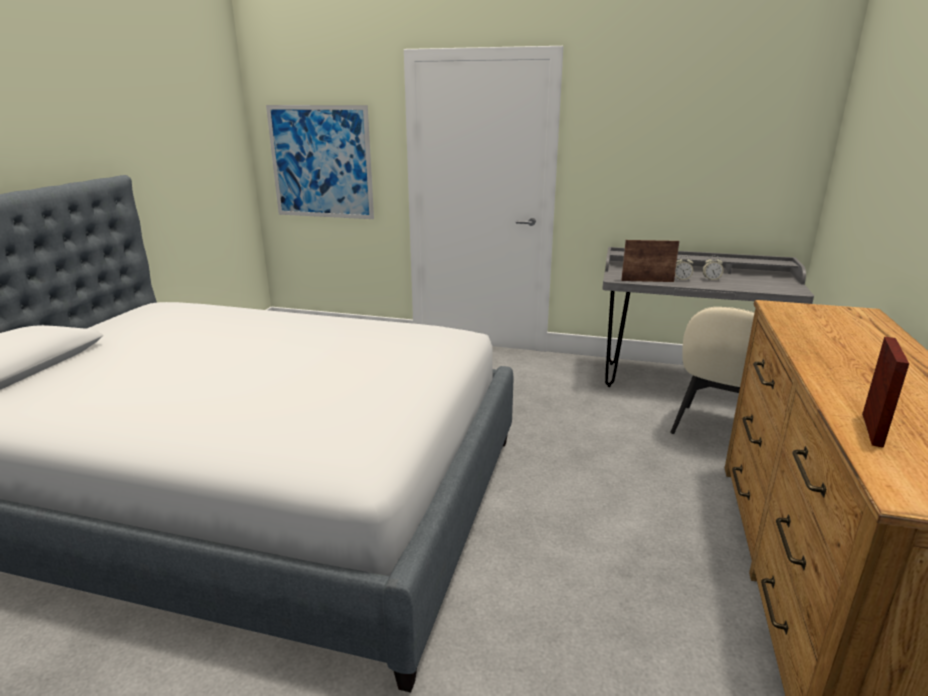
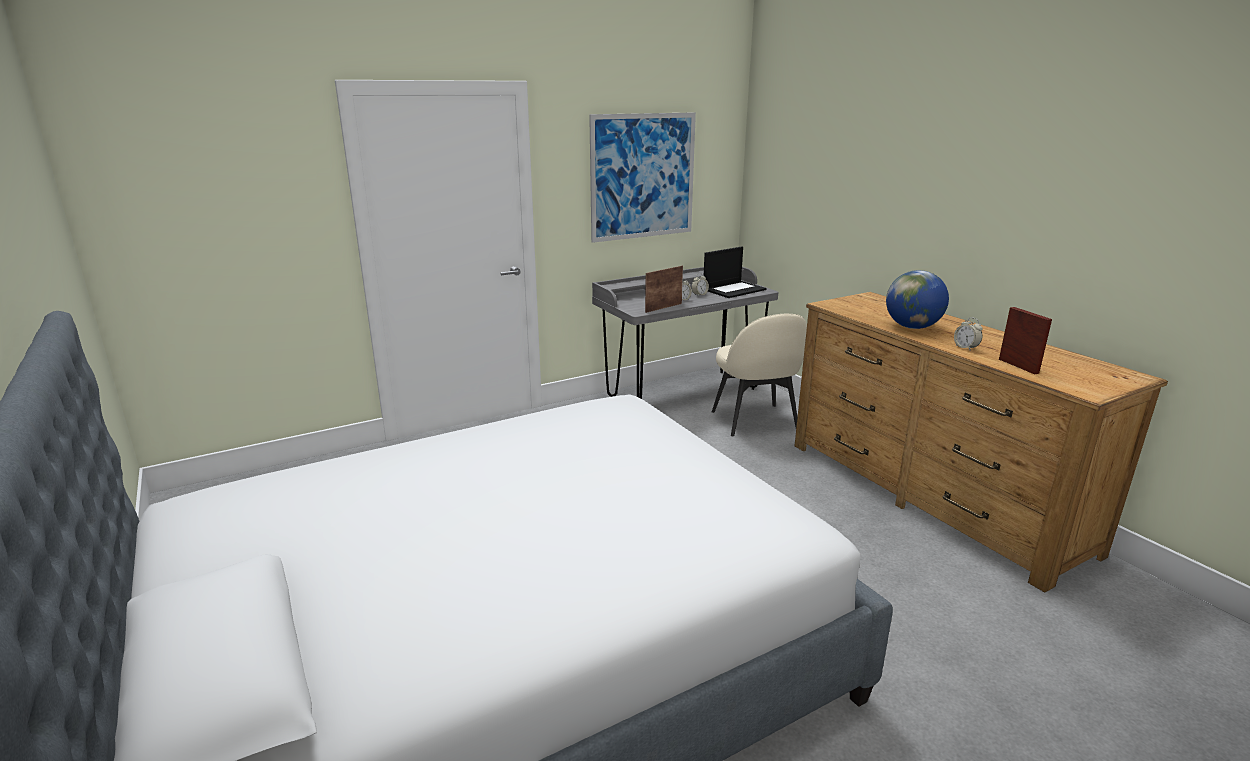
camera: 45 degrees left, 0 degrees up
(321, 162) = (216, 237): picture -> picture (643, 176)
(762, 283) = (734, 289): none -> laptop
(829, 350) = (912, 327): none -> globe
(846, 389) = (965, 348): none -> alarm clock

